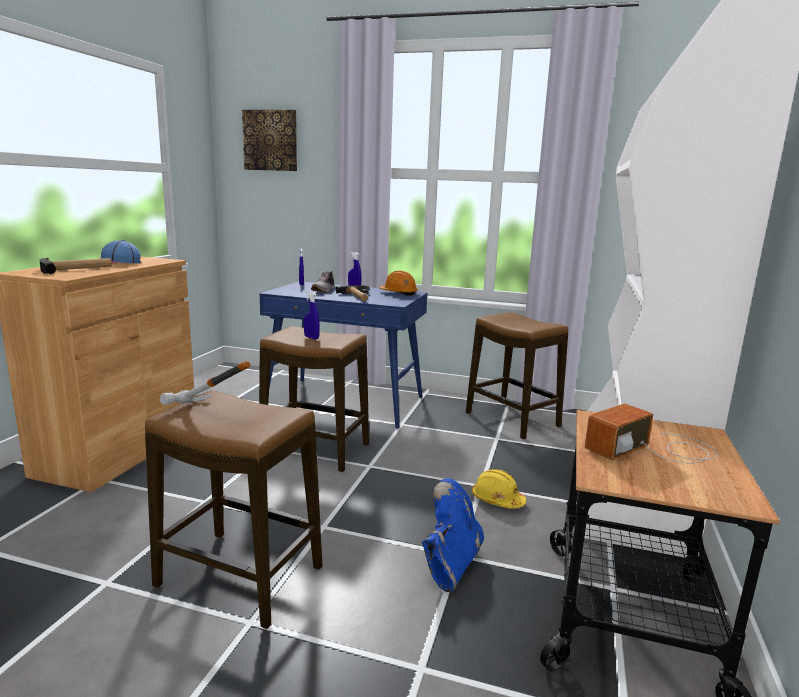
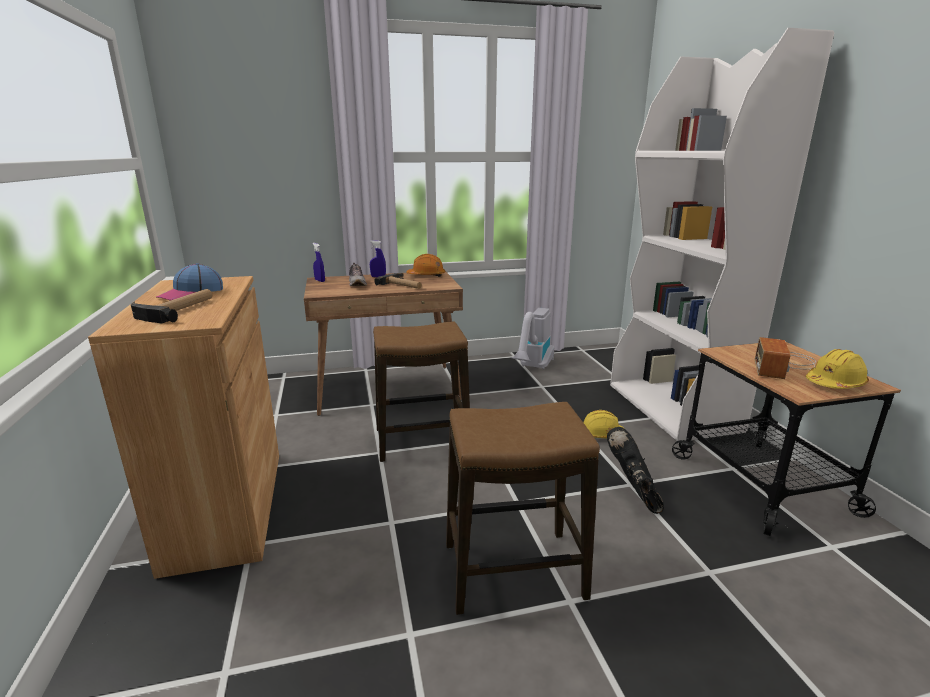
camera: 30 degrees left, 5 degrees up
(204, 414) = (501, 432): hammer -> none
(270, 140) = (242, 124): picture -> none
(311, 338) = (418, 334): blue spray bottle -> none
(345, 402) = (388, 389): blue desk -> brown desk
(450, 564) = (634, 493): blue boot -> black boot
(512, 420) = (533, 368): stool -> vacuum cleaner
(681, 485) = (834, 383): none -> yellow hard hat

